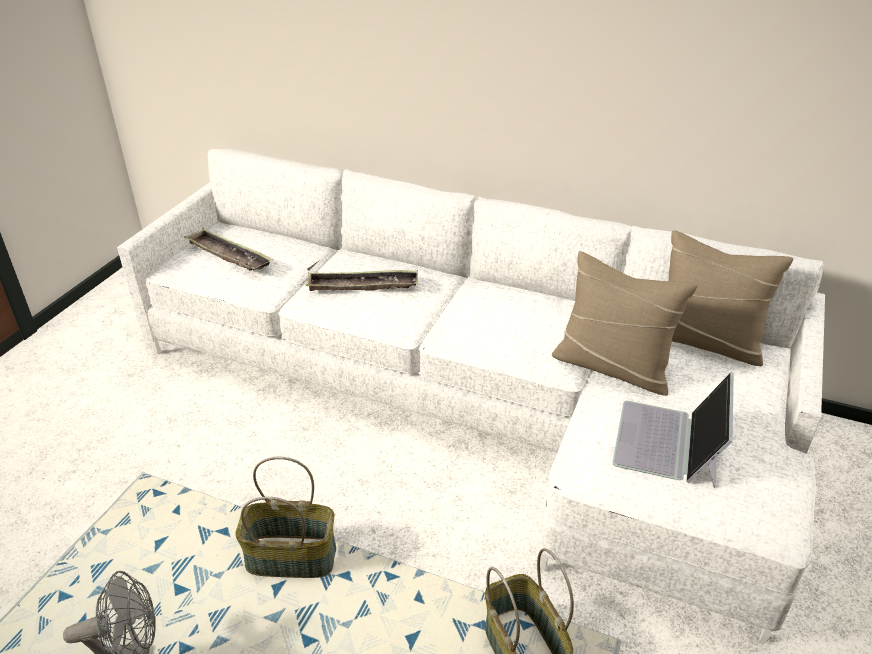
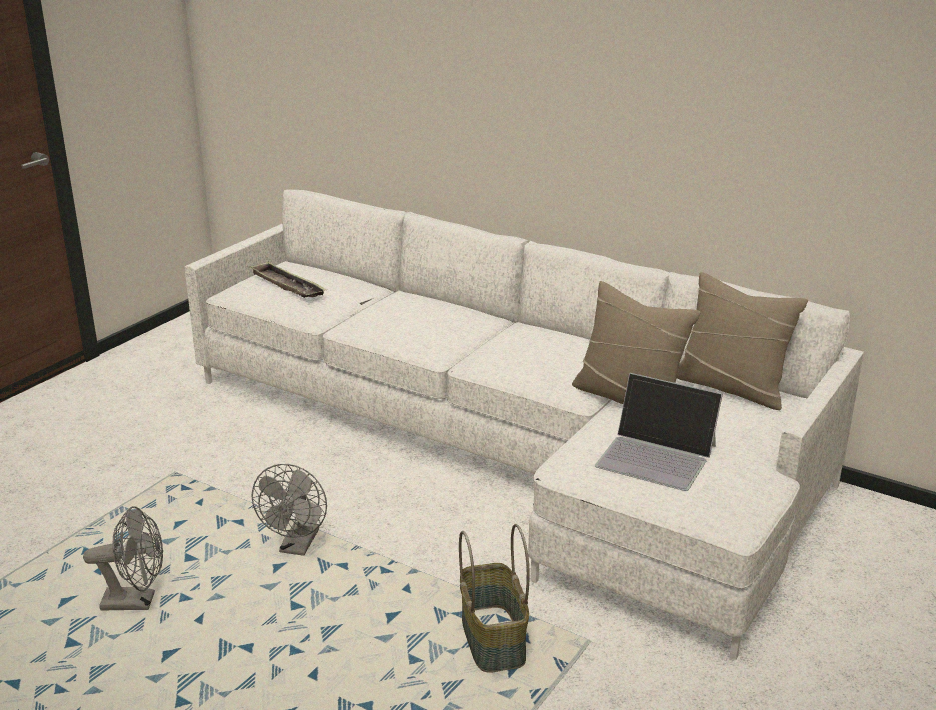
camera: 10 degrees right, 10 degrees down
(292, 556) = (297, 546): basket -> grey fan
(362, 286) = (407, 318): tray -> none
(669, 443) = (657, 455): laptop -> laptop turned 90 degrees counterclockwise

